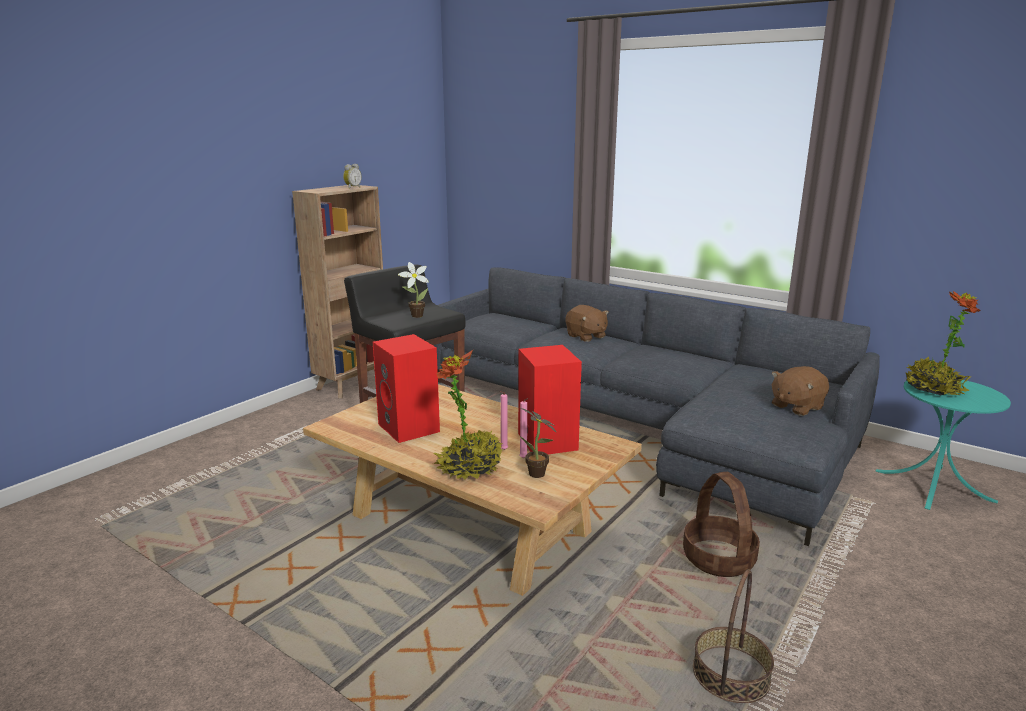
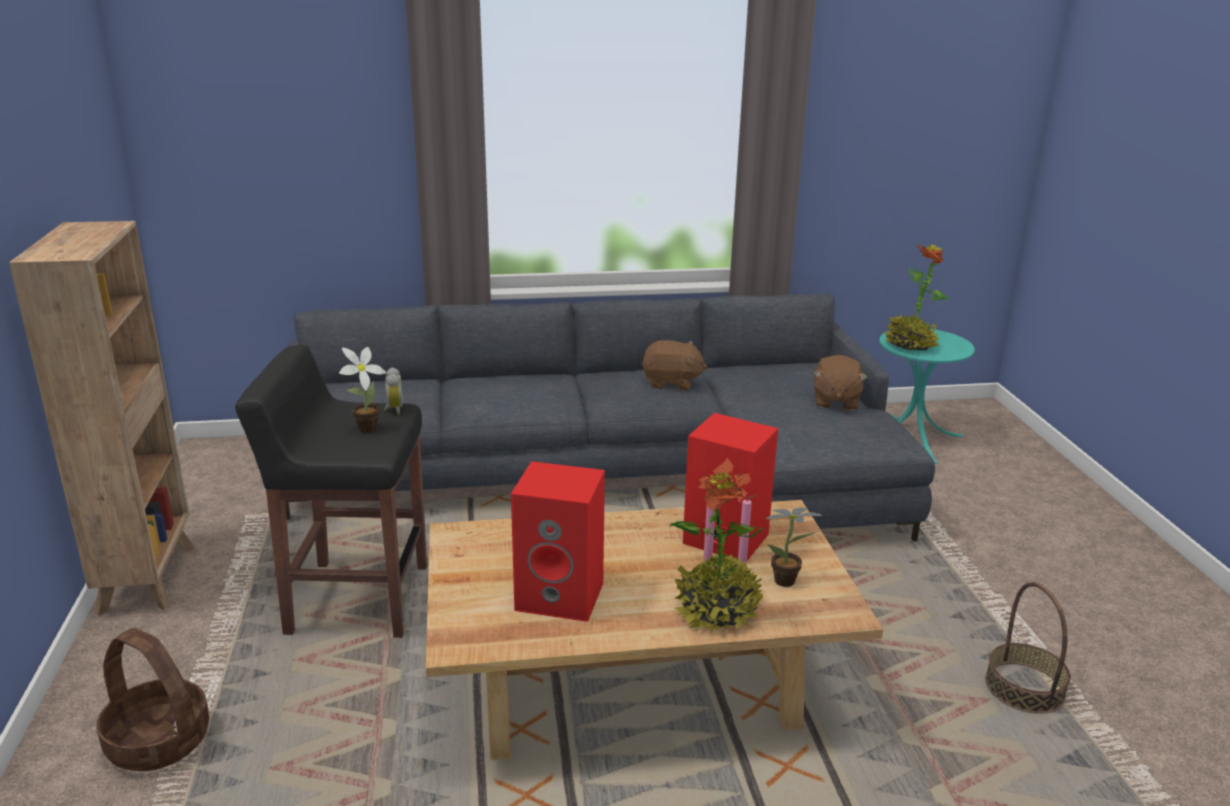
camera: 45 degrees left, 5 degrees up
(352, 188) = (106, 233): alarm clock -> alarm clock (393, 409)
(586, 336) = (515, 384): brown plush toy -> brown plush toy (671, 383)
(719, 559) = (881, 590): basket -> basket (159, 741)

